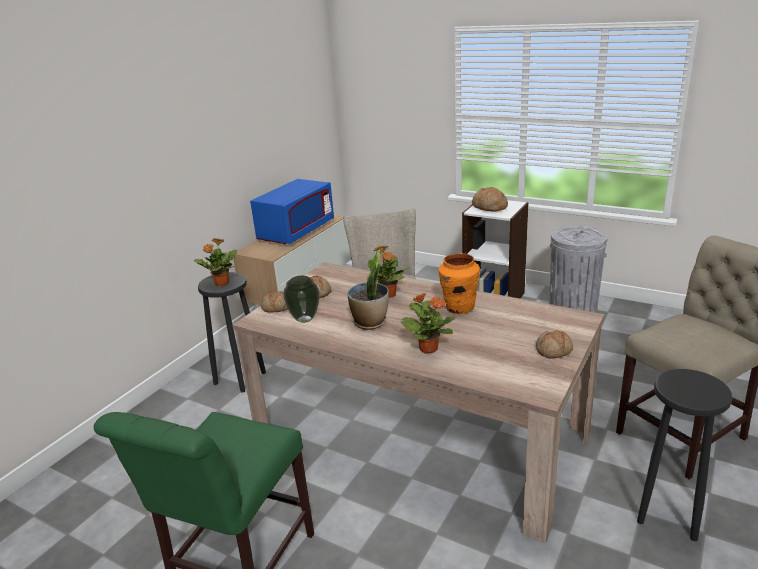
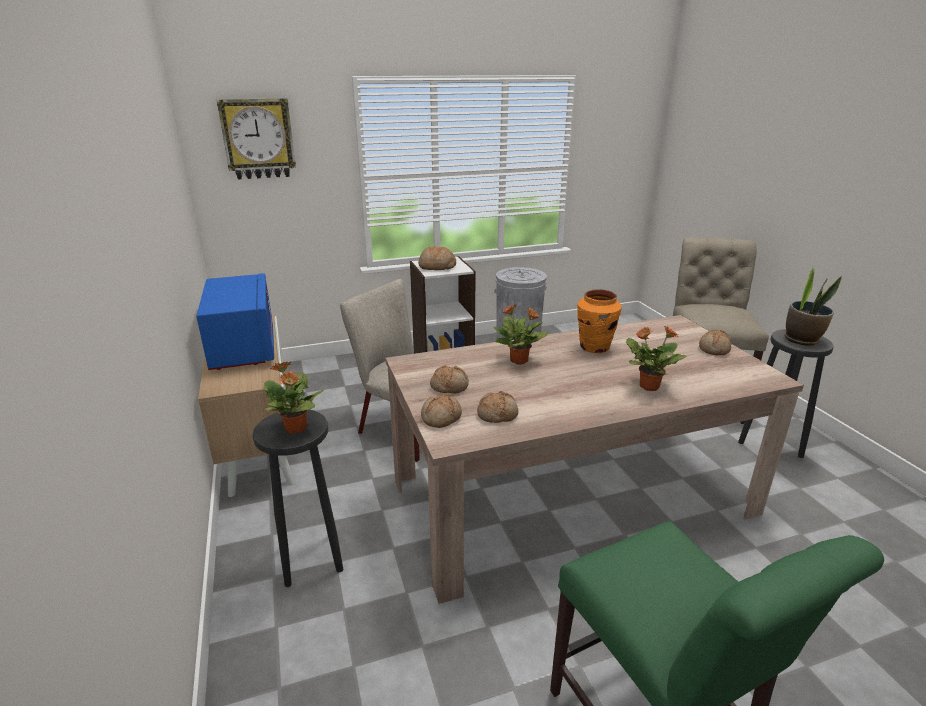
camera: 50 degrees left, 0 degrees up
(305, 319) = (497, 414): vase -> bread
(370, 322) = (560, 388): potted plant -> potted plant (802, 339)
(382, 77) = (258, 139): none -> wall clock

